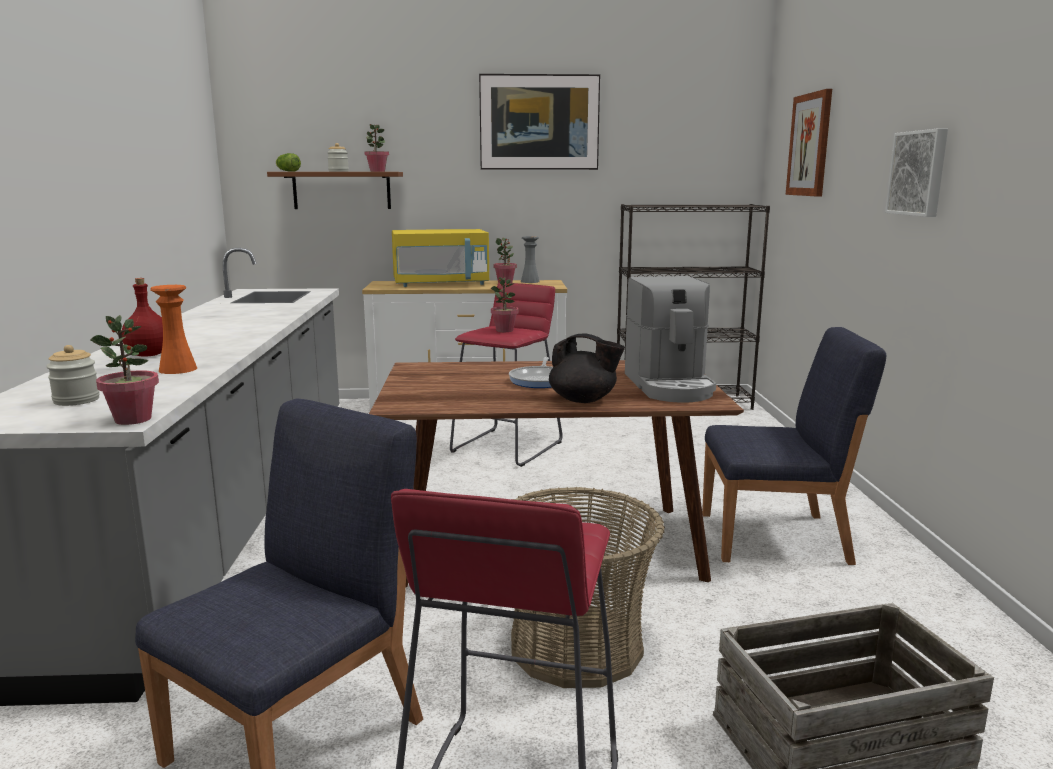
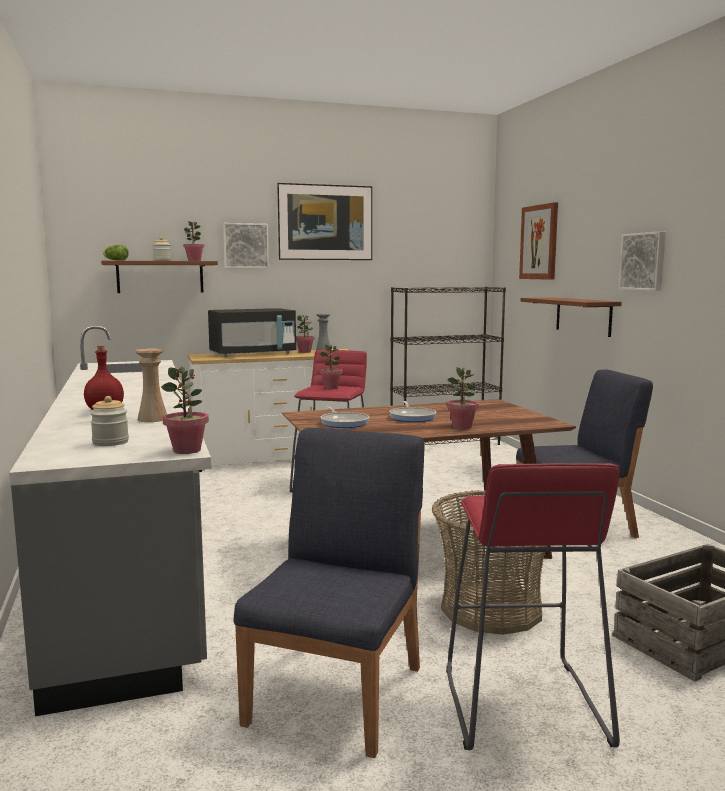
camera: 15 degrees left, 5 degrees down
(178, 369) = (153, 419): orange vase -> beige vase
(440, 153) = (245, 246): none -> picture
(441, 284) = (253, 354): yellow microwave -> black microwave
(445, 383) = (344, 422): none -> frying pan
(583, 400) = (462, 427): black teapot -> potted plant
(669, 386) = (509, 415): coffee machine -> none
(848, 248) = (583, 316): none -> brown shelf

